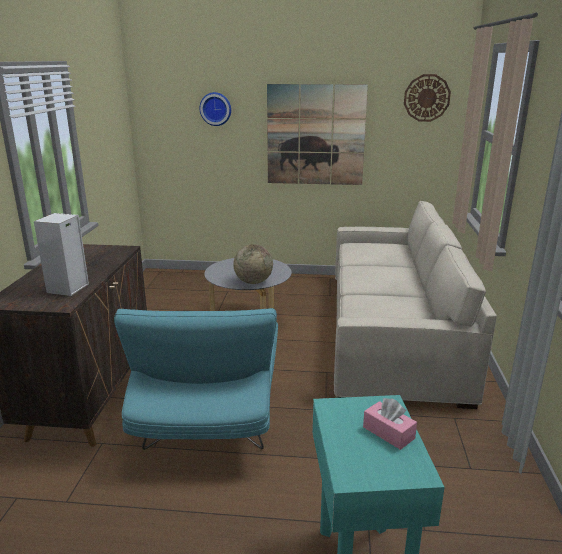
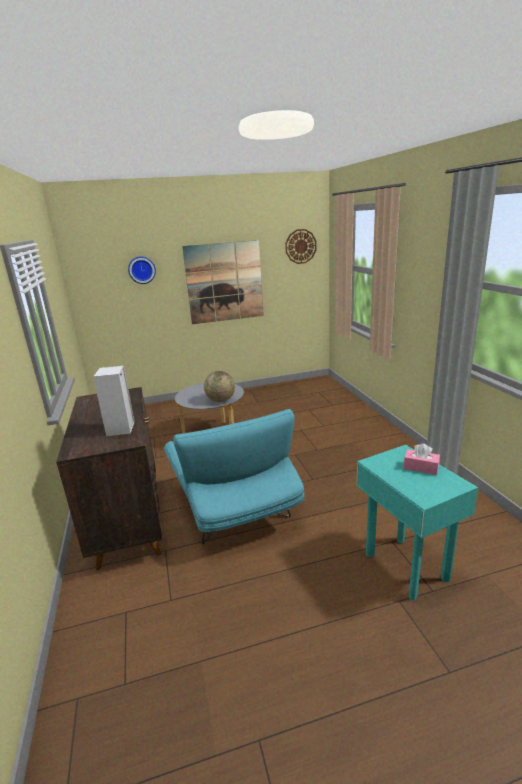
camera: 20 degrees left, 0 degrees up
(391, 330) = (317, 416): beige sofa -> none

